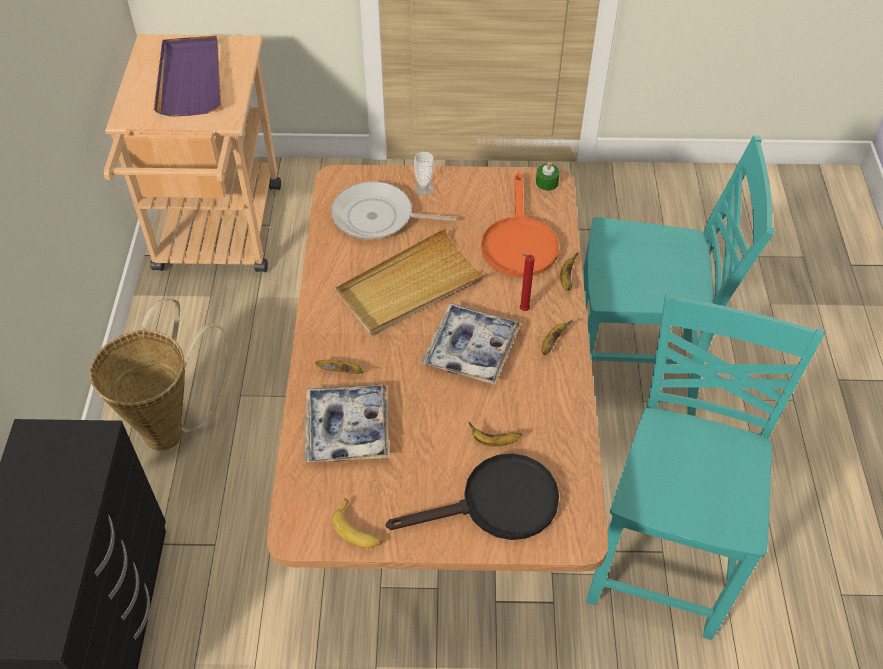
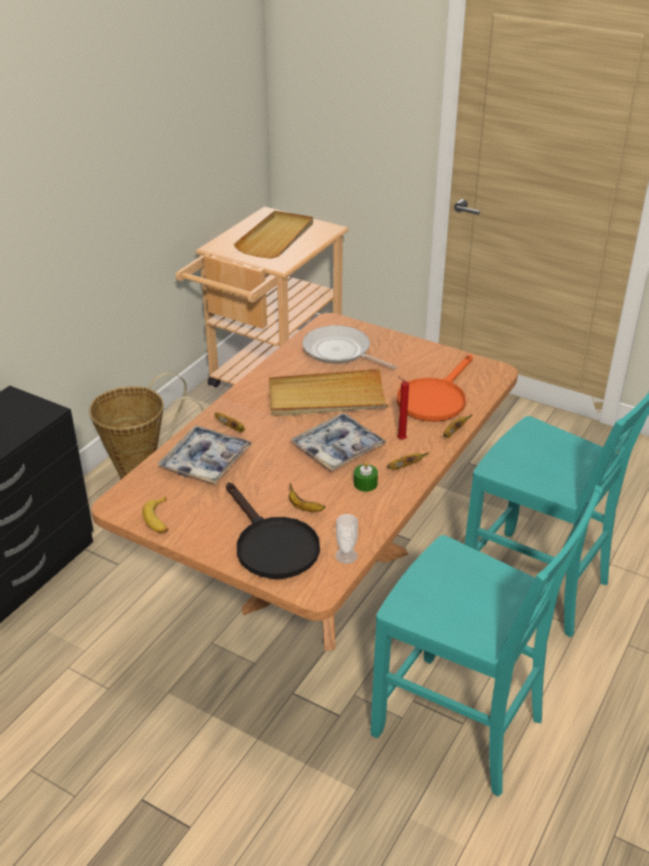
camera: 30 degrees right, 15 degrees down
(190, 79) = (276, 238): purple tray -> beige tray
(424, 189) = (390, 346): cup -> cup (346, 556)
(496, 504) = (271, 545): black frying pan -> black frying pan turned 45 degrees clockwise
(547, 182) = (492, 370): green candle -> green candle (365, 484)
(664, 556) = (461, 727): turquoise chair -> turquoise chair turned 75 degrees clockwise

